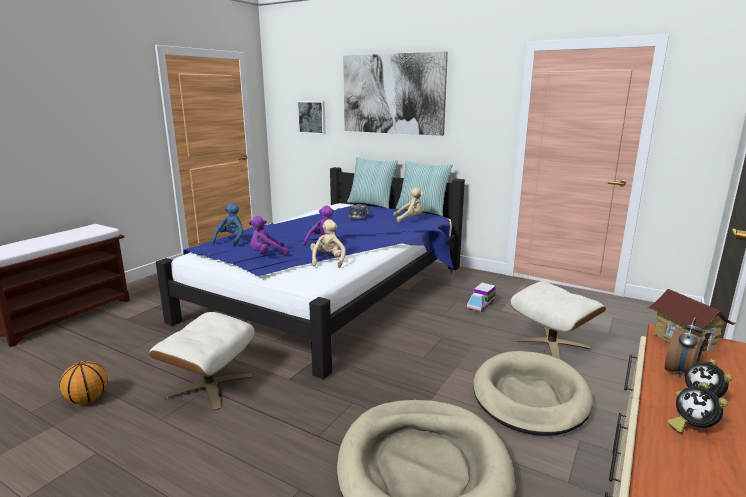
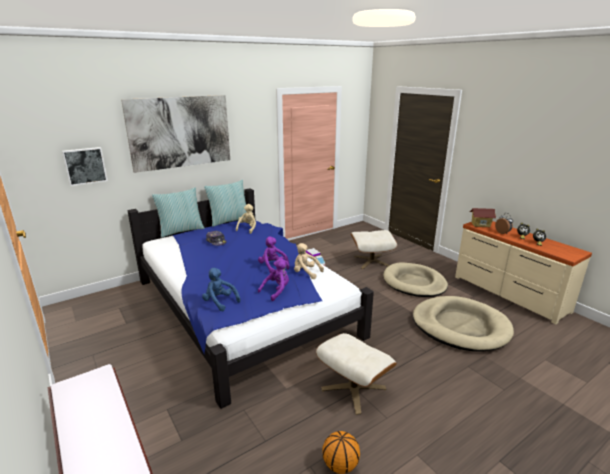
camera: 65 degrees left, 5 degrees up
(267, 255) = (276, 291): purple plush toy -> purple plush toy turned 135 degrees counterclockwise

